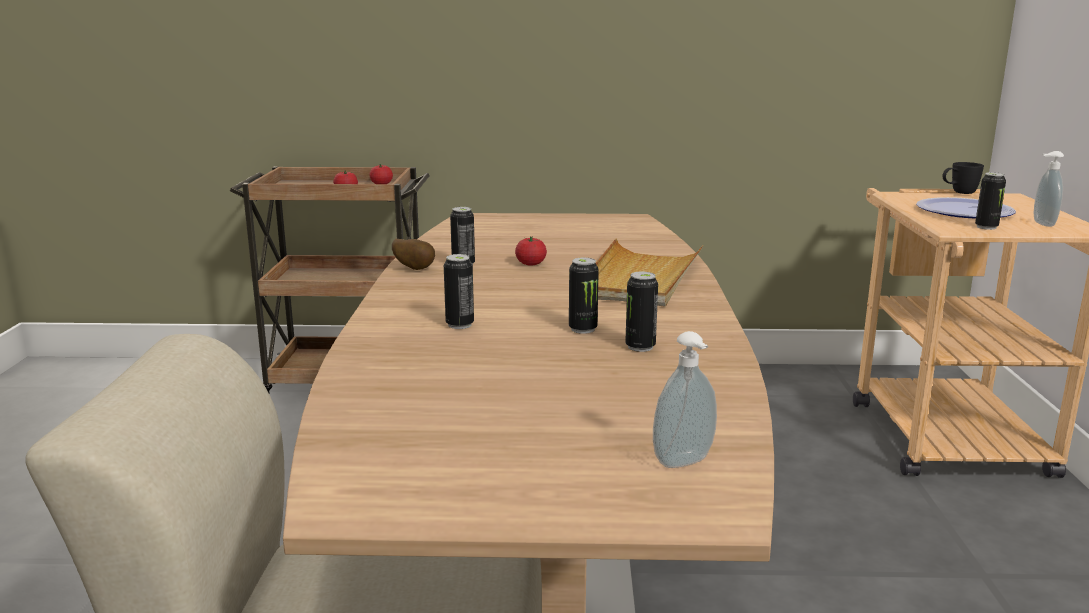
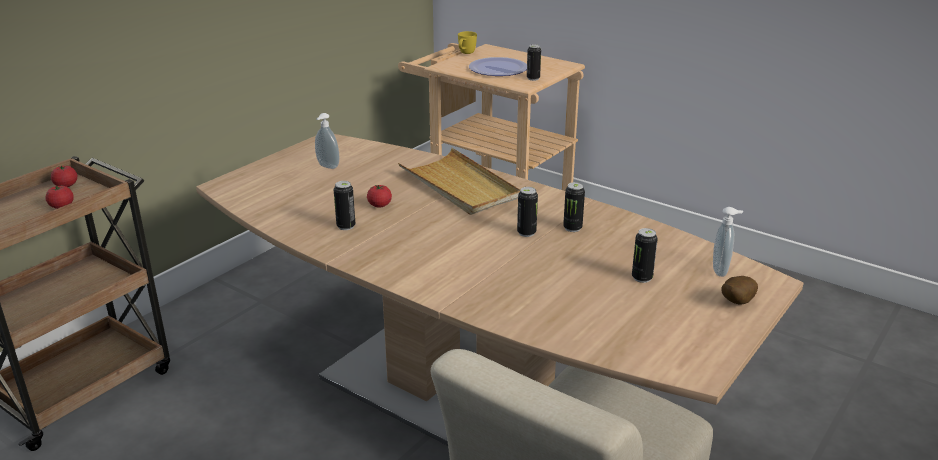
camera: 55 degrees left, 10 degrees up
(415, 269) = (328, 245): potato -> potato (735, 302)
(459, 325) = (472, 265): can -> can (642, 278)
(959, 193) = (465, 54): black mug -> yellow mug
(1042, 224) = (545, 67): soap dispenser -> soap dispenser (327, 167)

